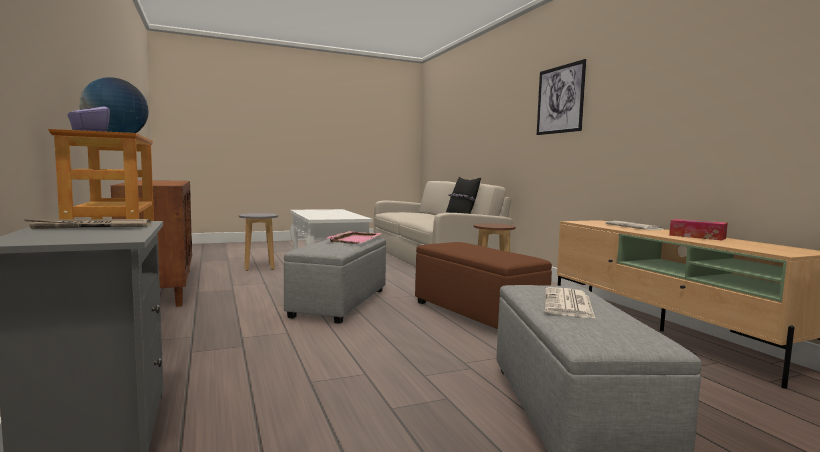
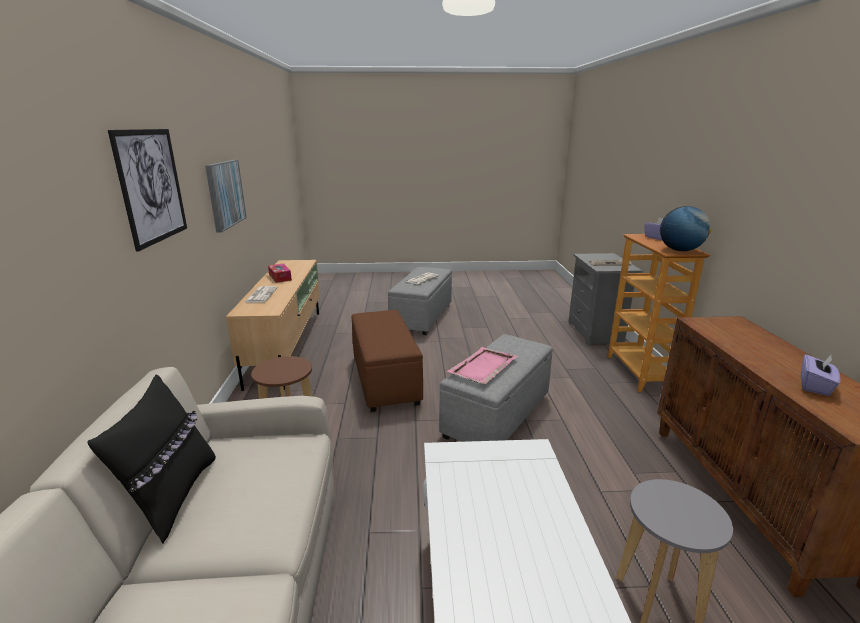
camera: 160 degrees left, 15 degrees up
(163, 181) = (815, 386): none -> purple tissue box
(661, 107) = (225, 194): none -> picture

